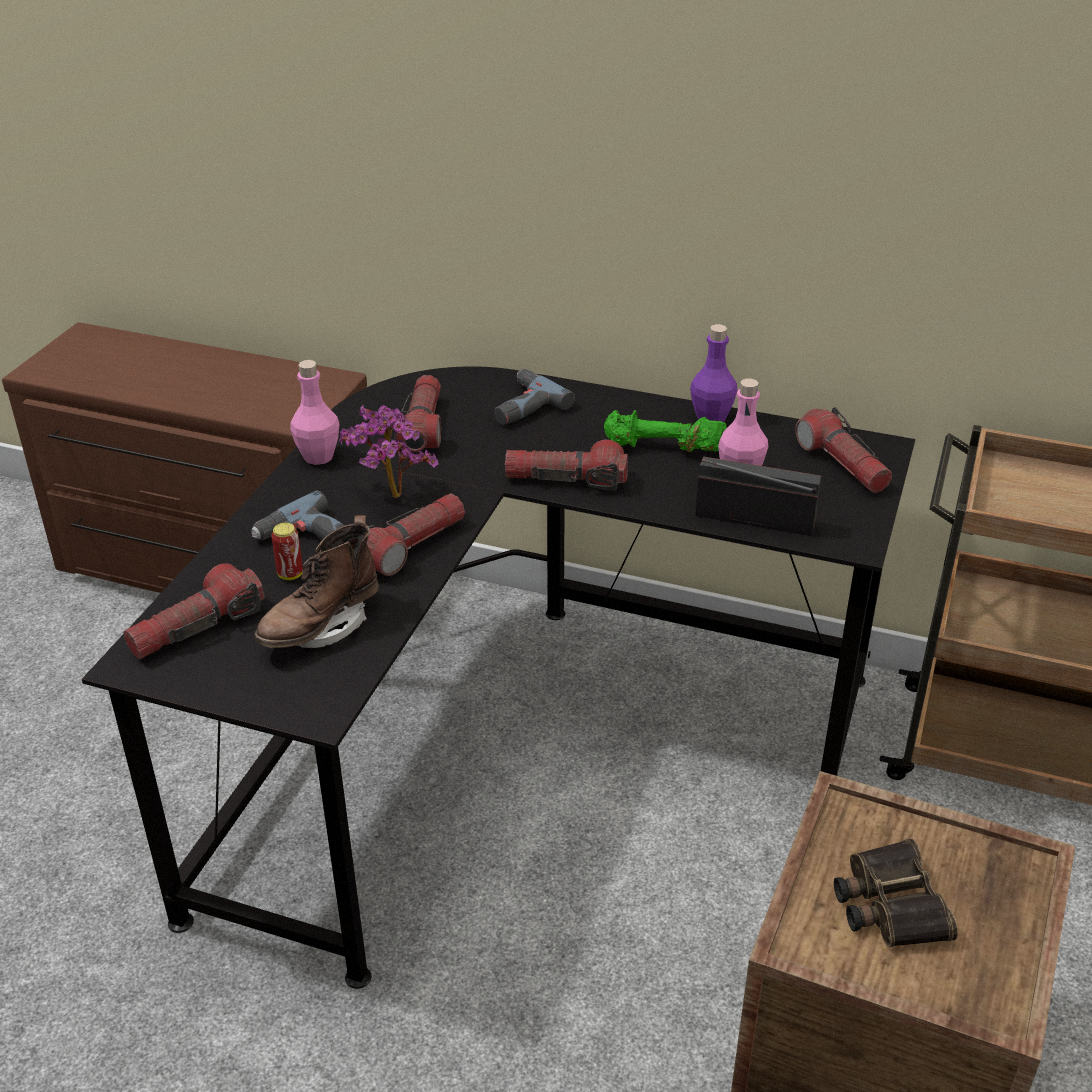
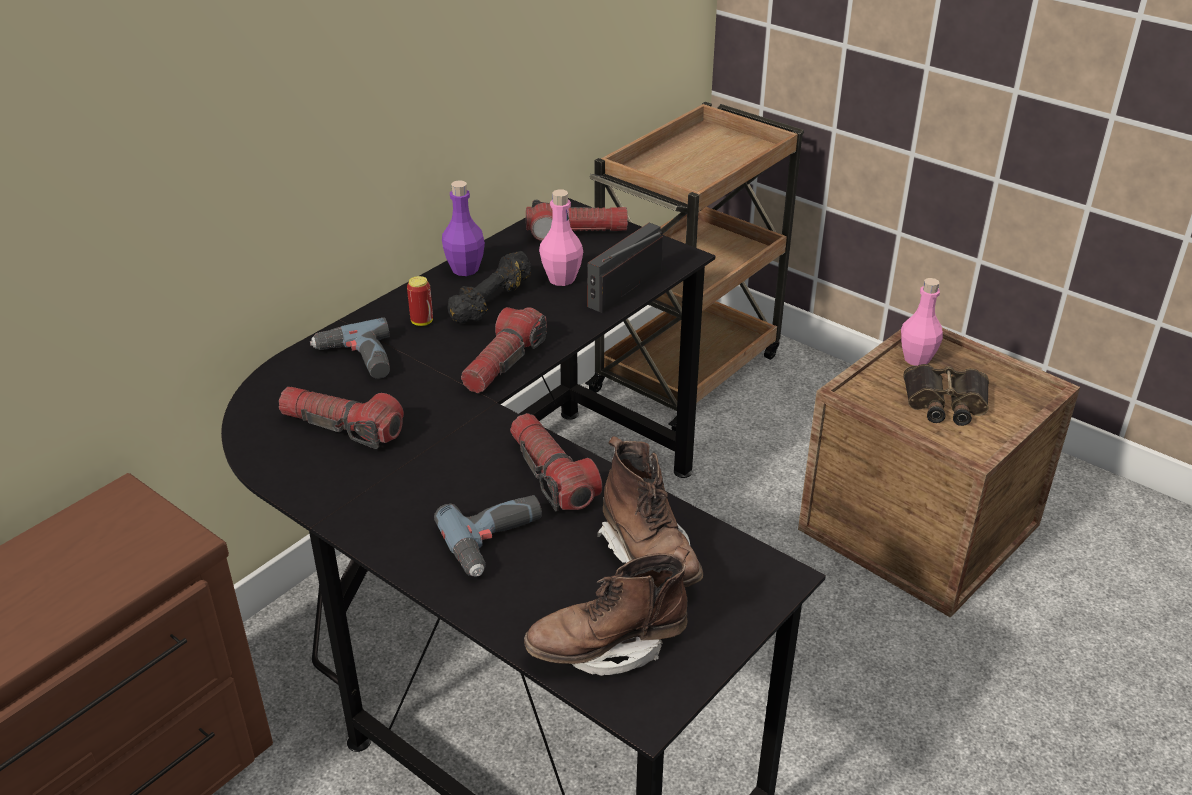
camera: 70 degrees left, 0 degrees up
(197, 628) = (608, 647): flashlight -> brown boot
(290, 574) = (550, 564): can -> can (422, 322)
(318, 456) = (341, 509): pink bottle -> pink bottle (916, 359)
(390, 500) = (462, 473): potted plant -> none
(663, 448) = (492, 303): green dumbbell -> black dumbbell

